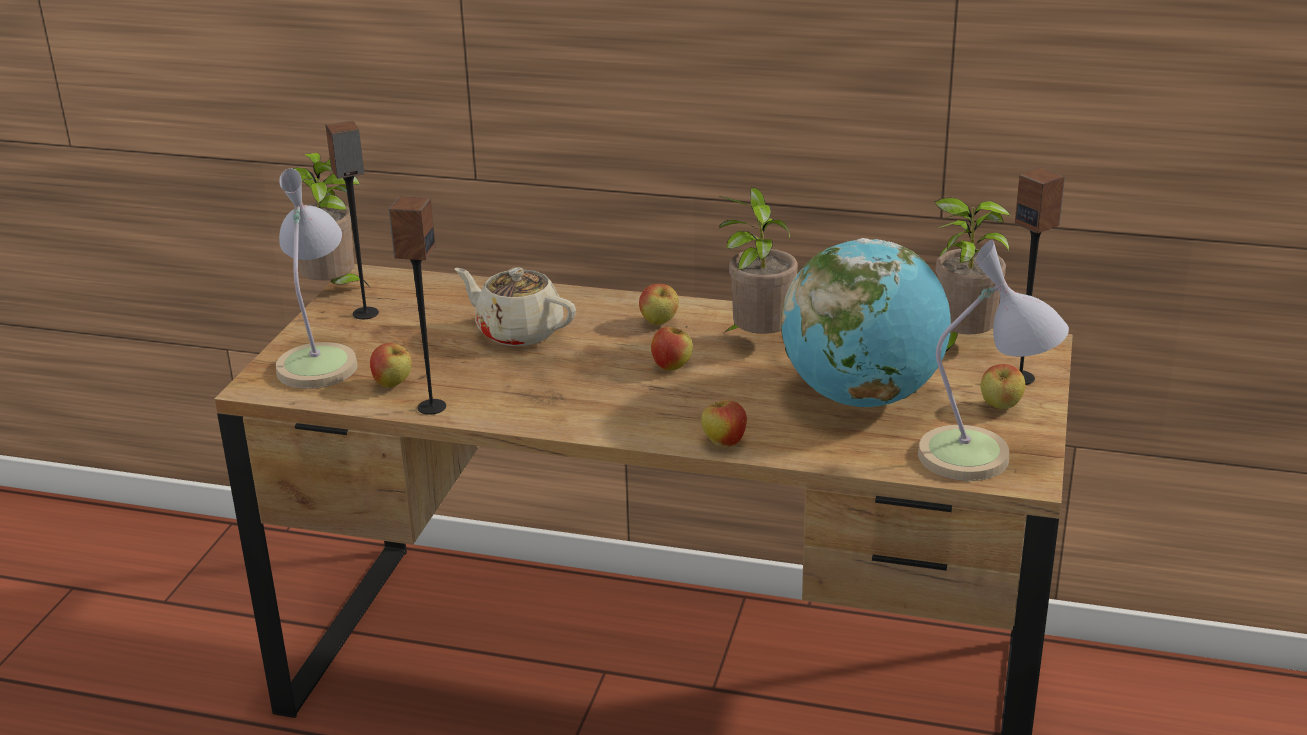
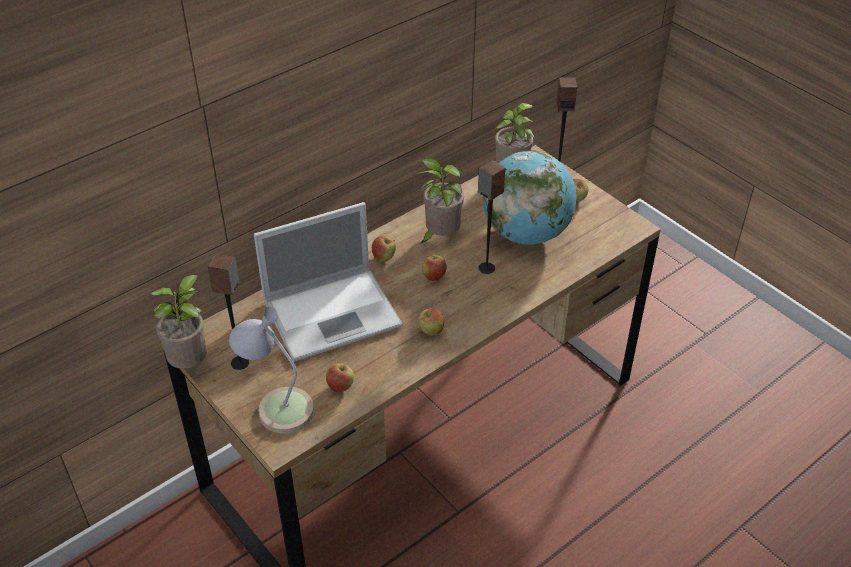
camera: 55 degrees left, 15 degrees up
(431, 407) = (382, 382): speaker -> speaker (486, 268)
(518, 331) = (334, 312): beige teapot -> laptop
(723, 443) = (522, 297): apple -> apple (431, 331)
(984, 456) = (608, 227): table lamp -> none

